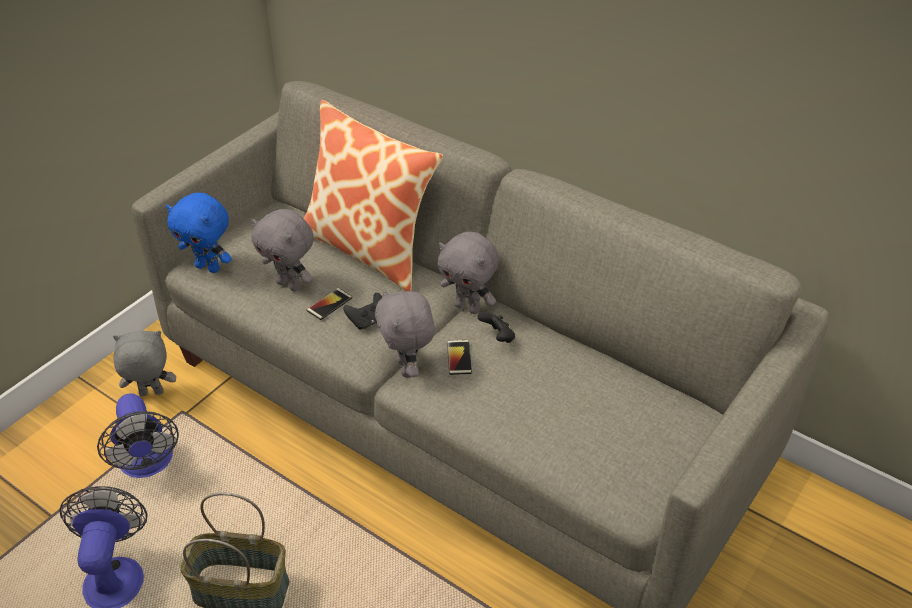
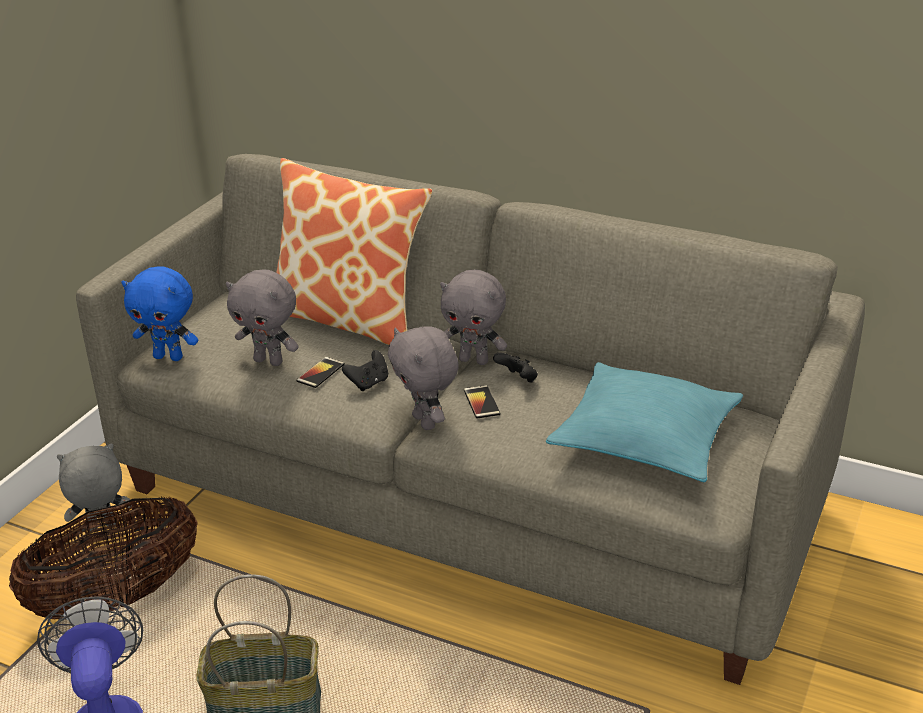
camera: 10 degrees left, 10 degrees down
(148, 465) = (117, 598): fan -> basket
(593, 420) = (645, 438): none -> turquoise pillow

